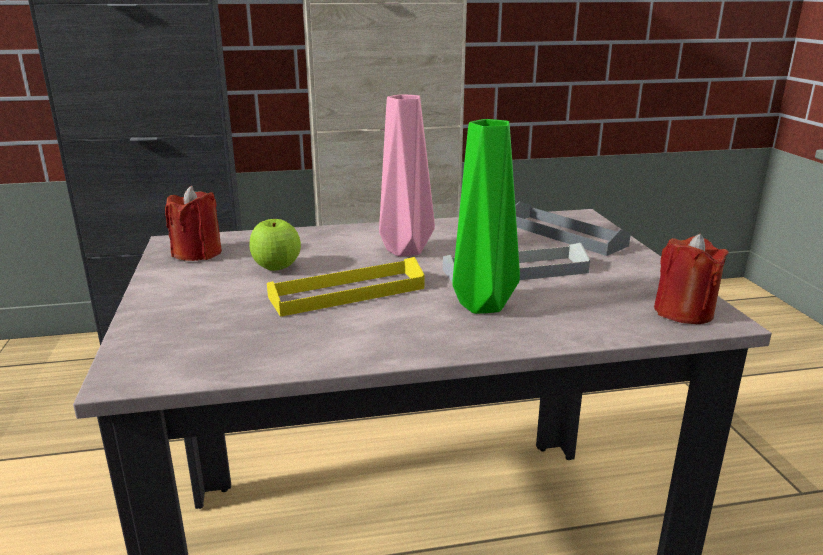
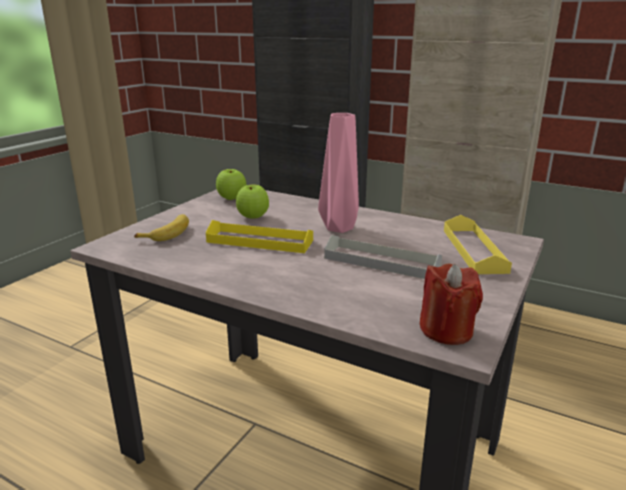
camera: 40 degrees right, 0 degrees up
(196, 323) = (168, 233): none -> banana
(198, 253) = (232, 198): red candle -> apple
(485, 305) = (318, 275): green vase -> none
(565, 234) = (473, 250): grey tray -> yellow tray

